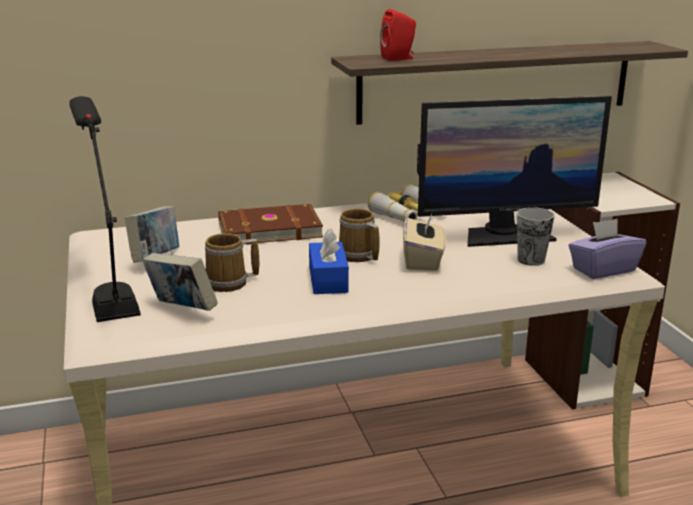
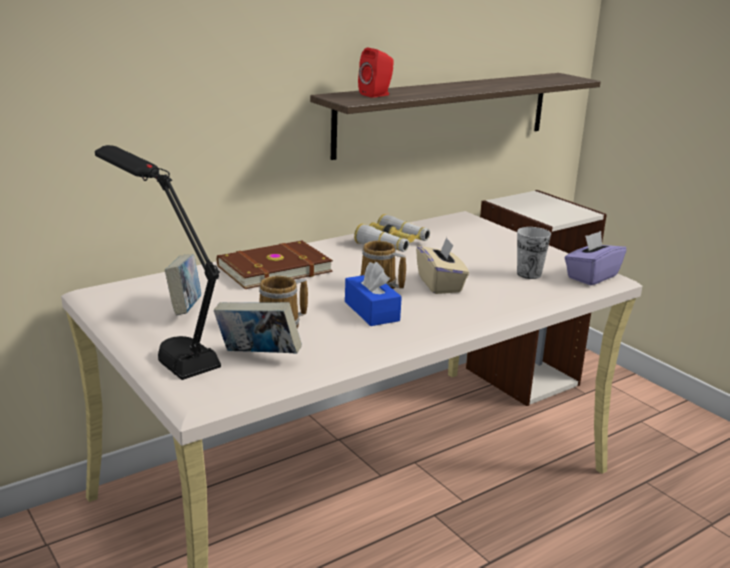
camera: 20 degrees left, 0 degrees up
(504, 235) = (489, 254): monitor -> none

